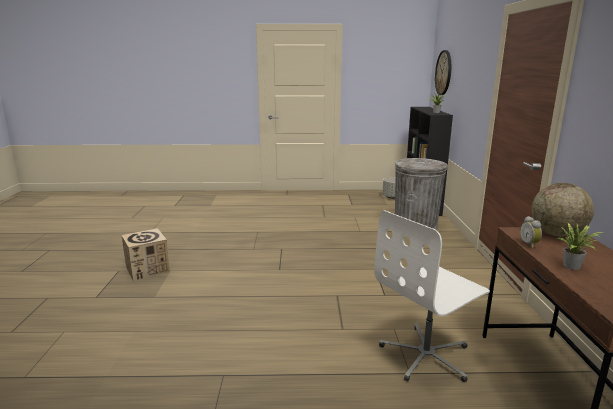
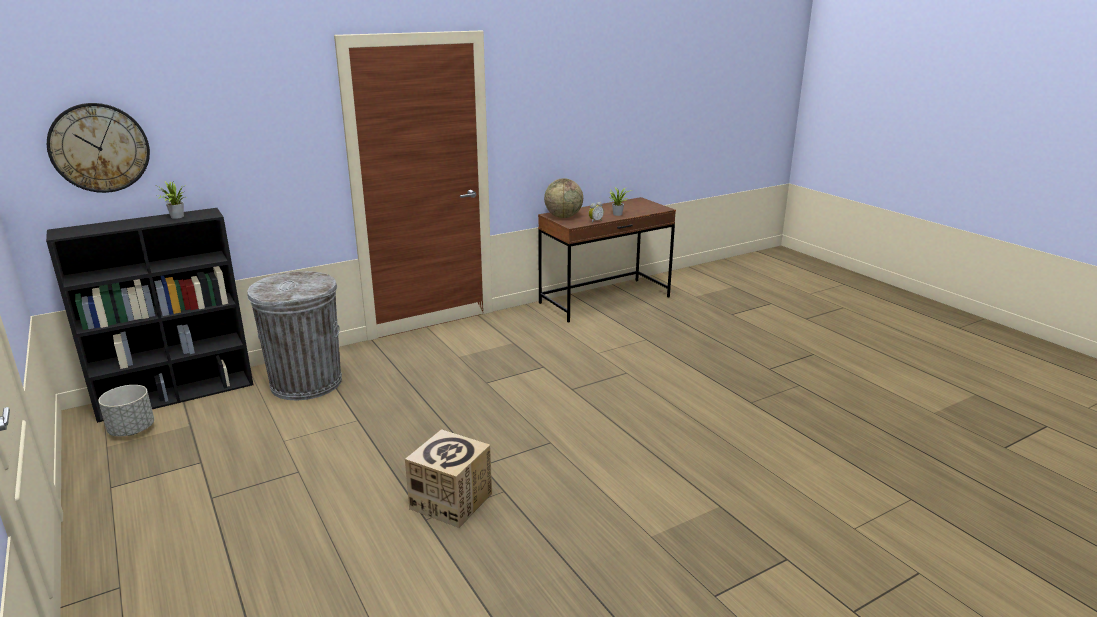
camera: 120 degrees left, 5 degrees up
(147, 269) = (675, 563): cardboard box -> cardboard box (451, 501)
(426, 356) = (619, 337): white office chair -> none

